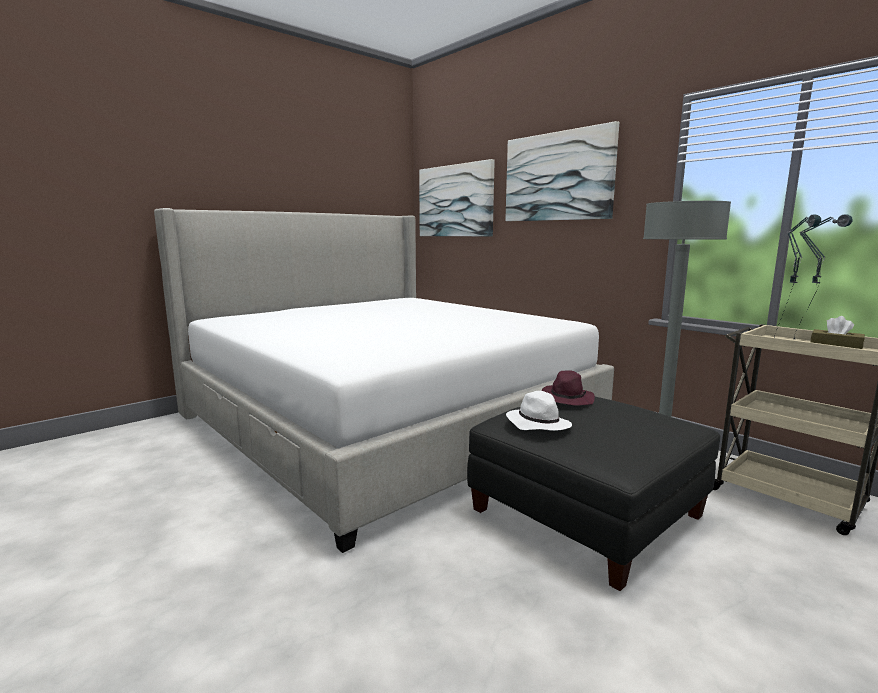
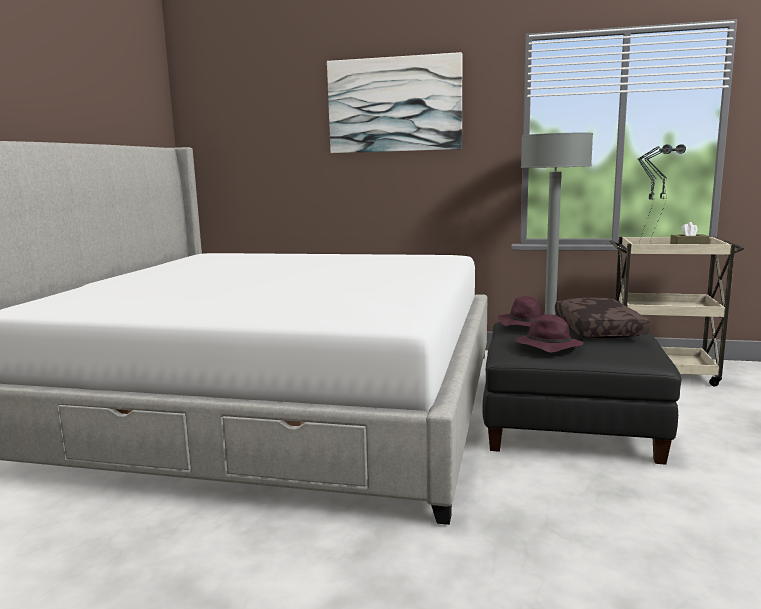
camera: 35 degrees left, 0 degrees up
(455, 201) = (248, 129): picture -> none
(537, 424) = (547, 346): white hat -> purple hat
(629, 420) = (596, 329): none -> brown pillow

